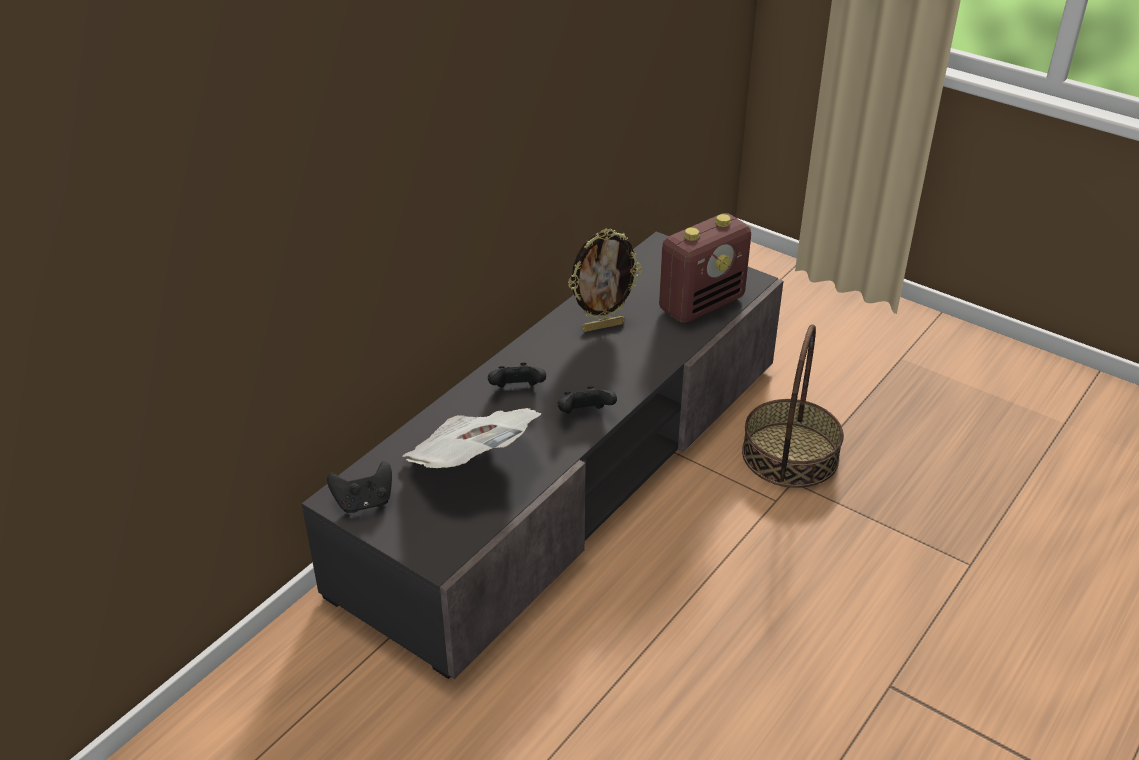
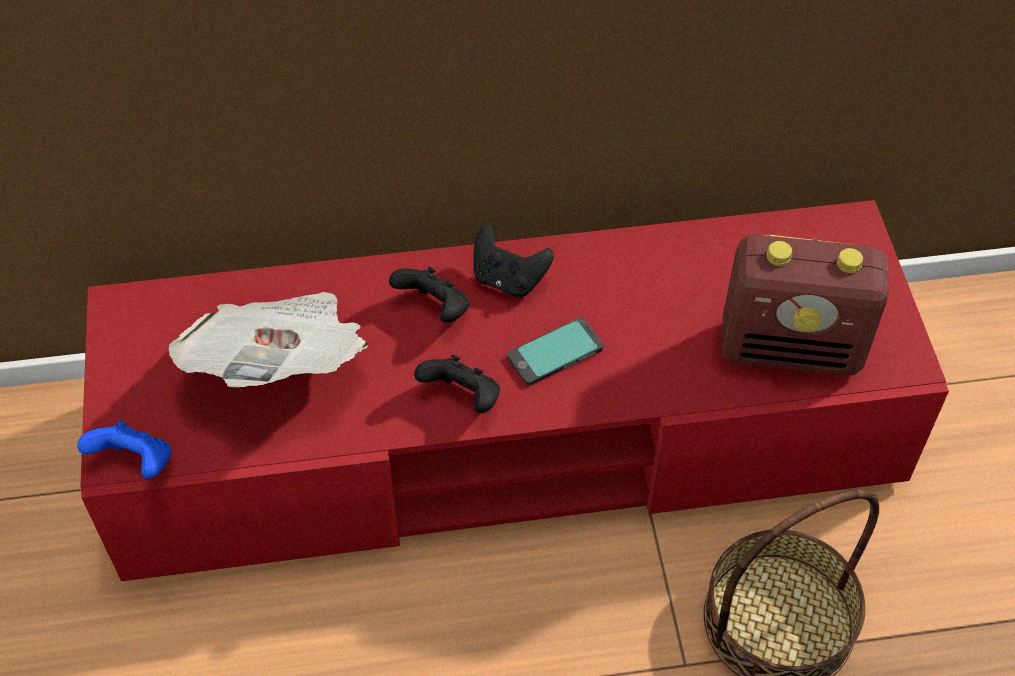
camera: 45 degrees right, 15 degrees up
(364, 502) = (135, 331): black game controller -> black game controller (508, 279)
(455, 554) = (136, 463): none -> blue game controller
(569, 471) = (507, 436): grey tv stand -> red tv stand
(602, 370) = (555, 353): none -> phone
(603, 326) = (633, 293): picture frame -> none

